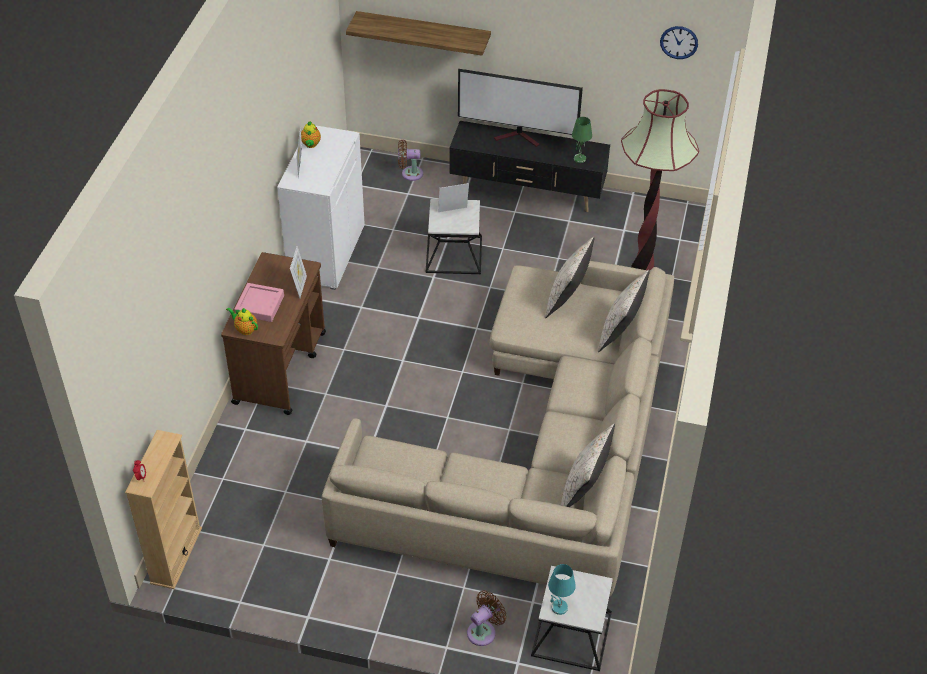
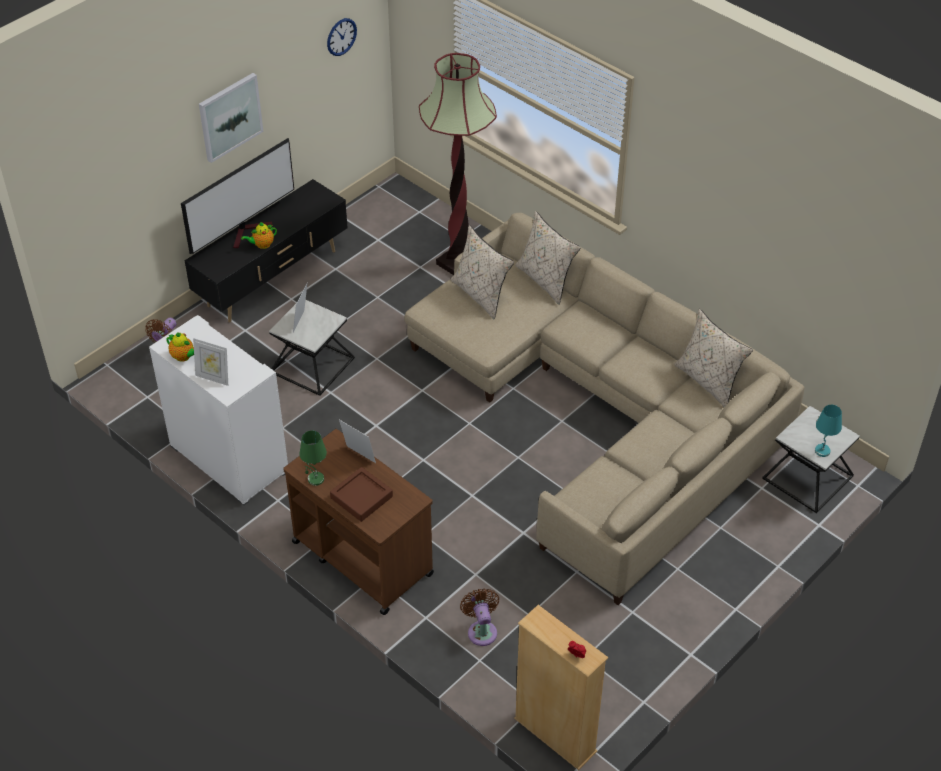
camera: 60 degrees left, 0 degrees up
(245, 329) = (387, 521): teapot -> teapot (262, 245)
(260, 305) = (361, 497): pink tray -> brown tray
(423, 33) = (128, 195): shelf -> none
(483, 631) = (774, 533): brown fan -> brown fan (481, 630)
(538, 35) = (230, 116): none -> picture
(579, 159) = (314, 206): green table lamp -> green table lamp (315, 479)

